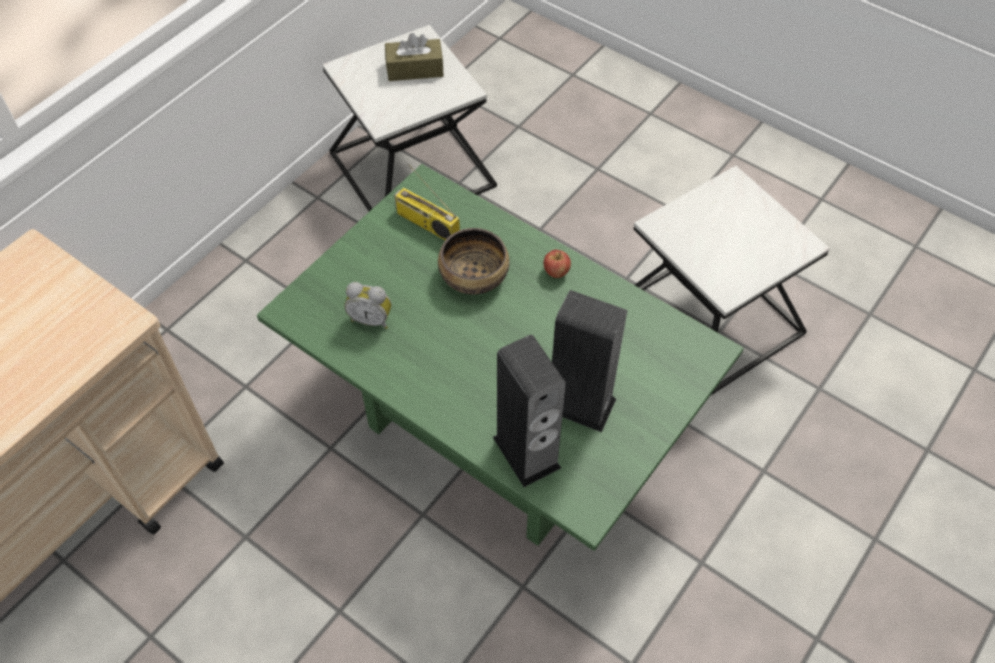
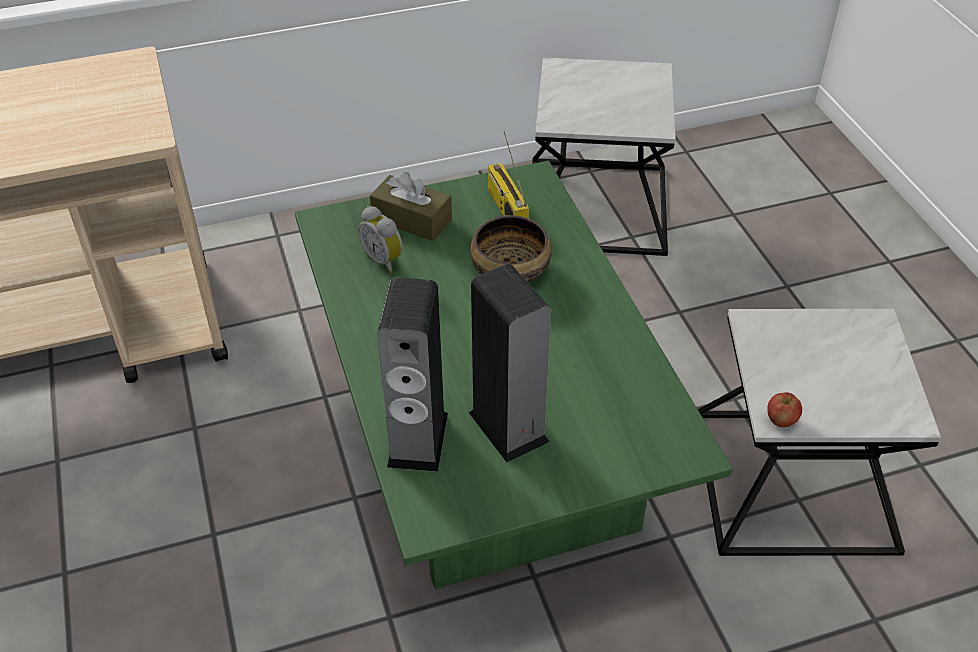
camera: 35 degrees right, 10 degrees down
(415, 69) = (624, 92): brown tissue box -> brown tissue box (412, 219)
(556, 272) = (592, 304): apple -> apple (781, 420)

